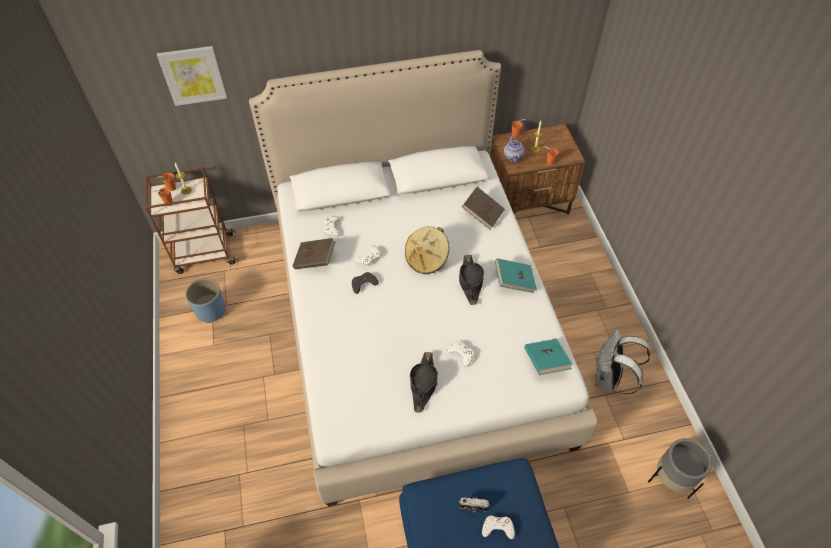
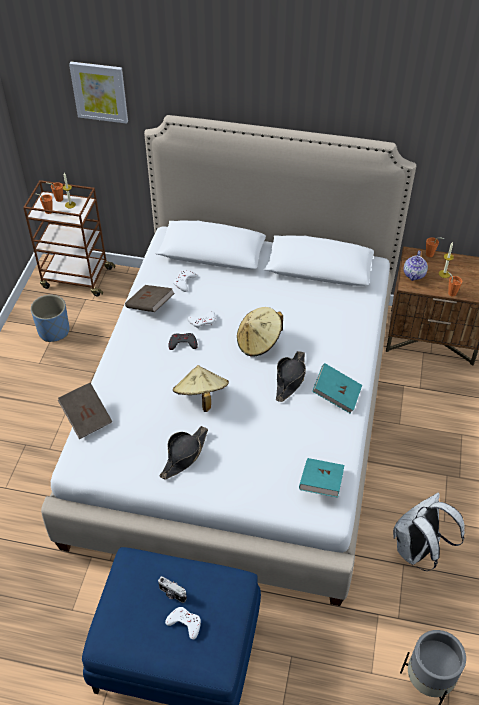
camera: 25 degrees right, 5 degrees down
(407, 326) = (201, 397): none -> beige hat
(461, 354) = (238, 443): white game controller -> none
(482, 214) = (343, 319): brown book -> brown book (86, 417)

